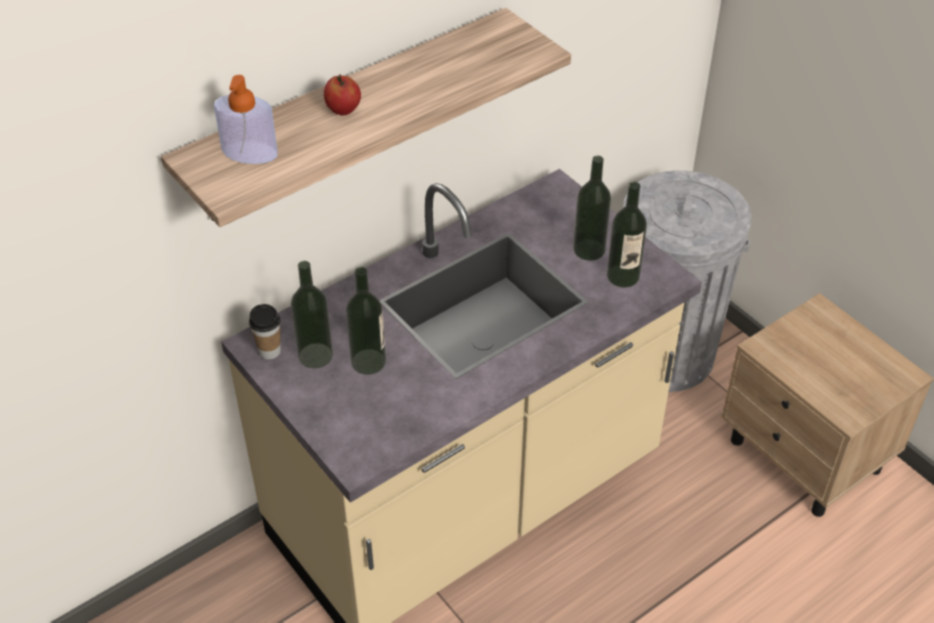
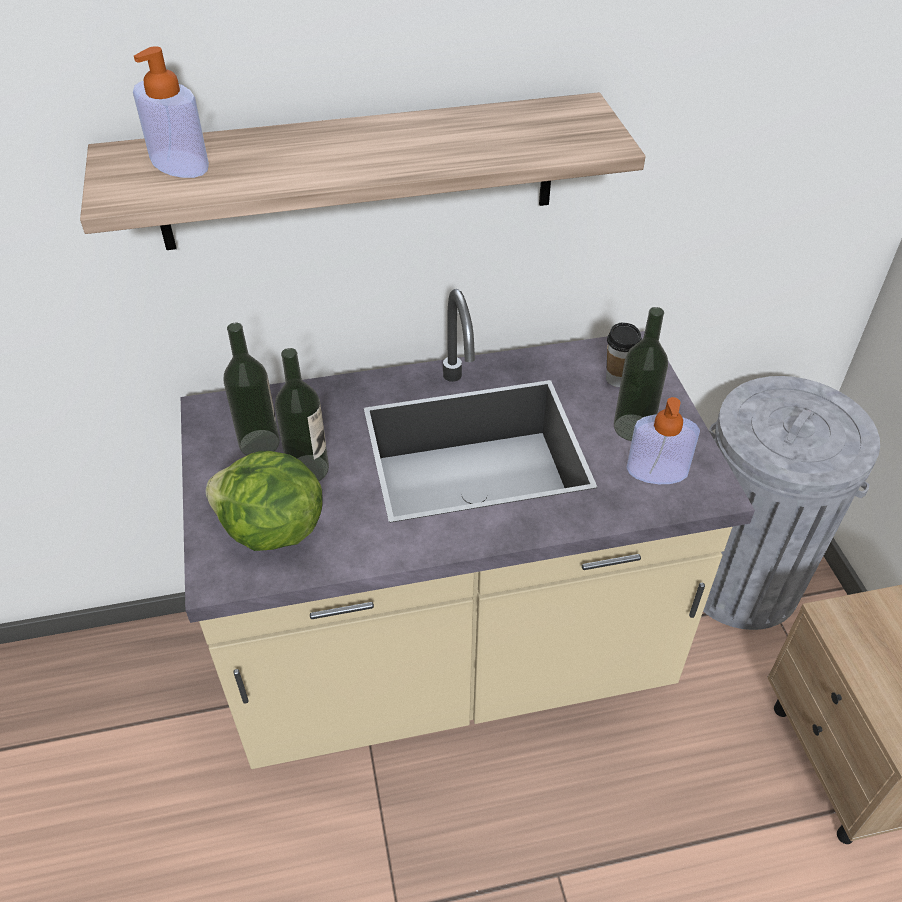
camera: 25 degrees right, 0 degrees up
(269, 351) = (218, 423): cup -> cup (617, 379)
(343, 110) = (321, 148): apple -> none
(373, 415) = (271, 531): none -> lettuce
(623, 276) = (657, 471): bottle -> soap dispenser

